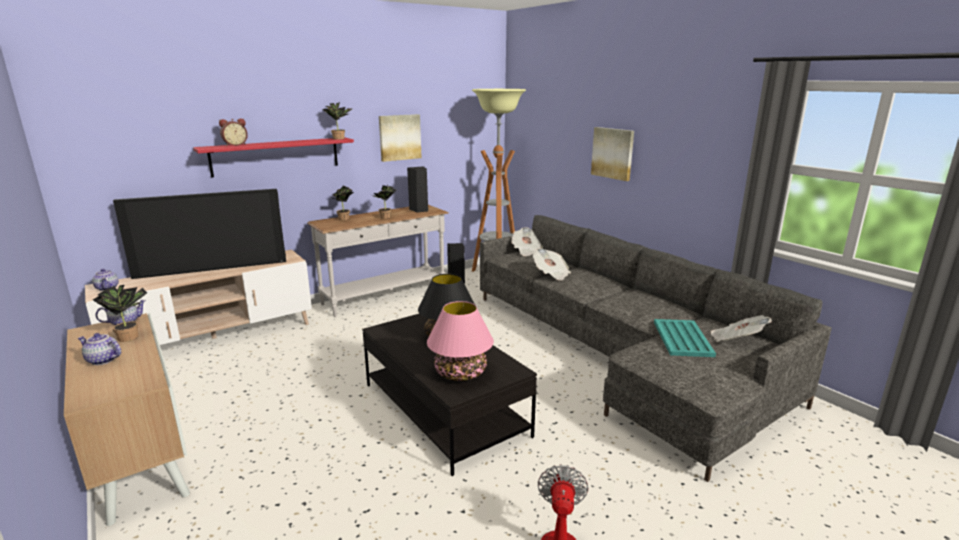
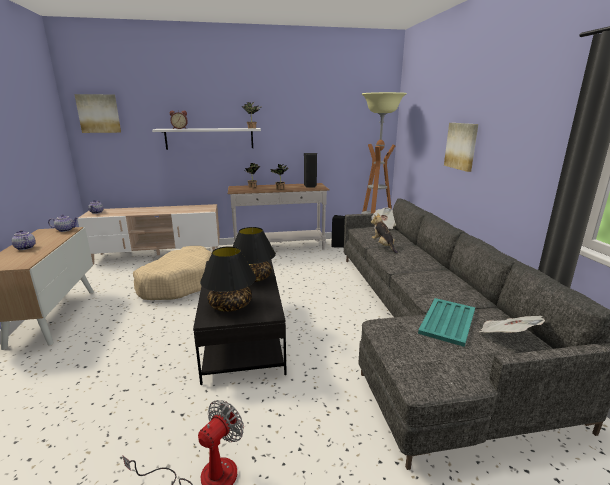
camera: 25 degrees right, 0 degrees up
(131, 336) = (56, 238): potted plant -> none
(213, 267) = (161, 208): television -> none
(276, 156) = (209, 138): red shelf -> white shelf
(291, 370) = (178, 283): none -> beige dog bed
(399, 137) = (303, 130): picture -> picture (99, 113)
(461, 373) = (230, 305): pink table lamp -> black table lamp
(551, 274) = (383, 246): newspaper -> plush toy

